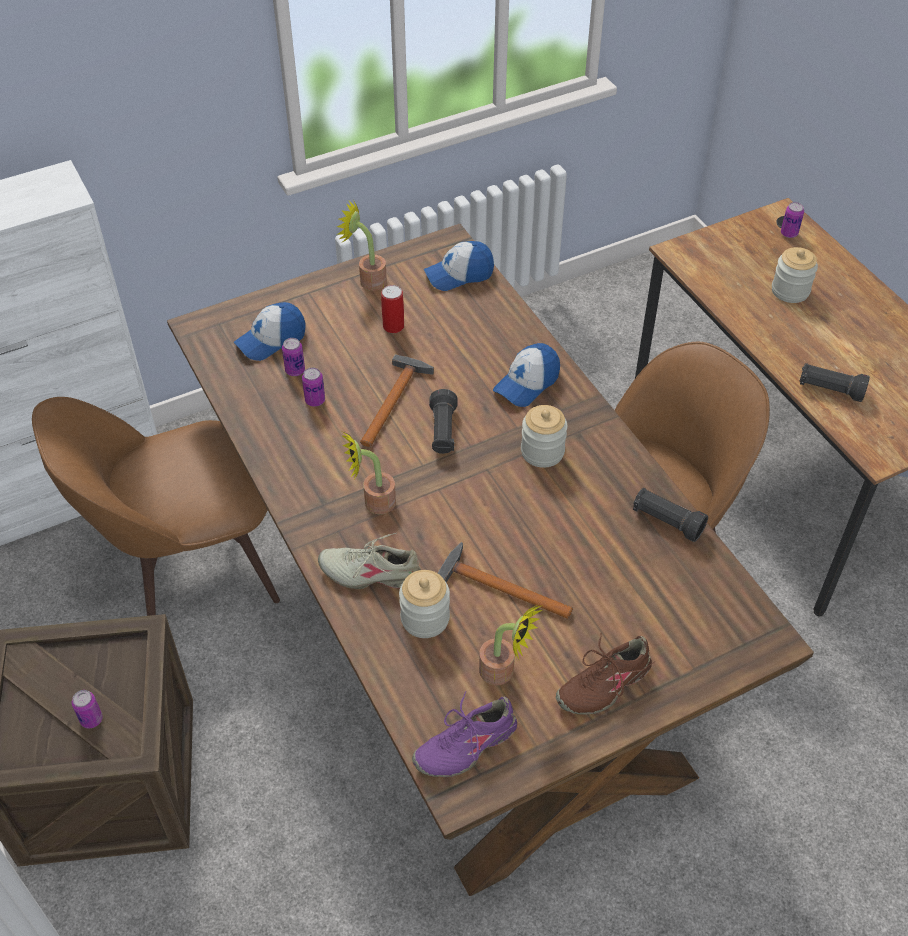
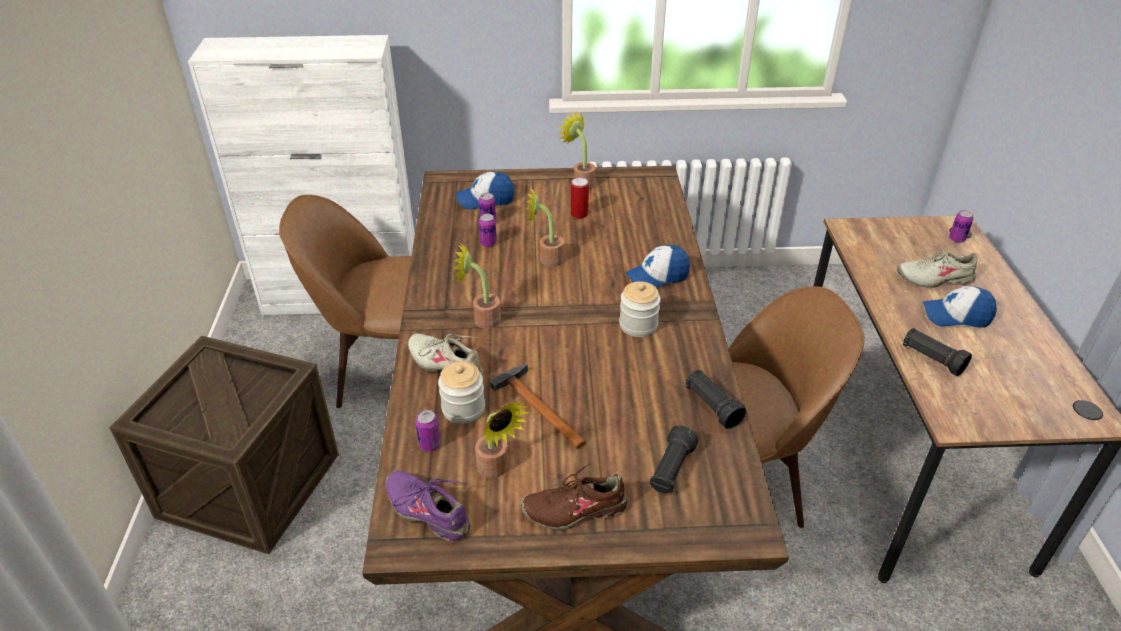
camera: 25 degrees right, 10 degrees down
(91, 719) = (219, 413): can -> can (430, 444)
(394, 400) = (546, 259): hammer -> potted plant
(443, 432) = (568, 289): black flashlight -> black flashlight (671, 470)
(459, 274) = (652, 195): cap -> cap (956, 316)
(466, 745) = (428, 511): purple shoe -> purple shoe turned 45 degrees clockwise
(790, 291) = (934, 278): jar -> beige shoe

